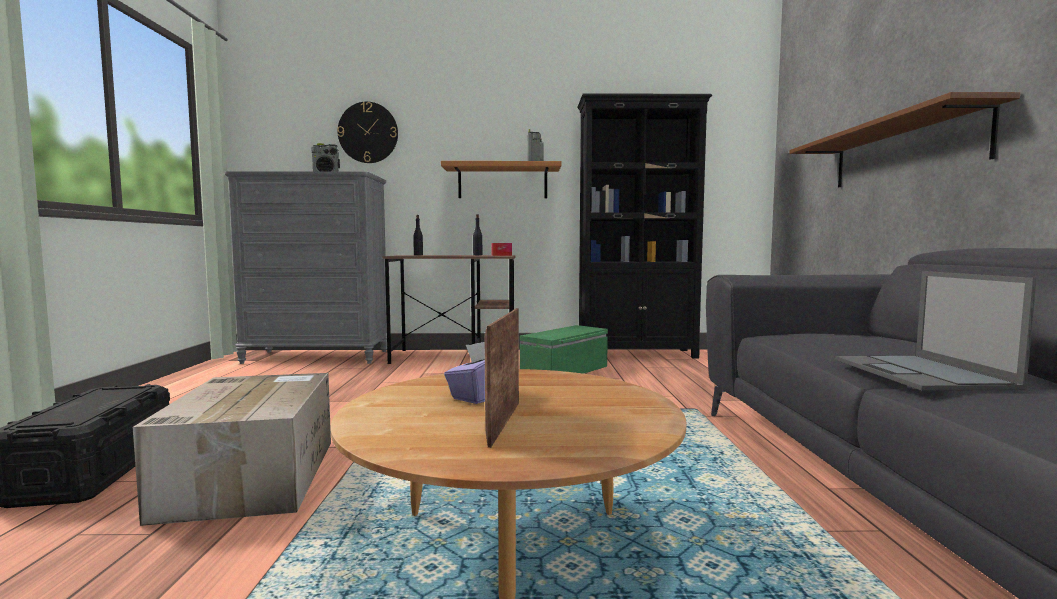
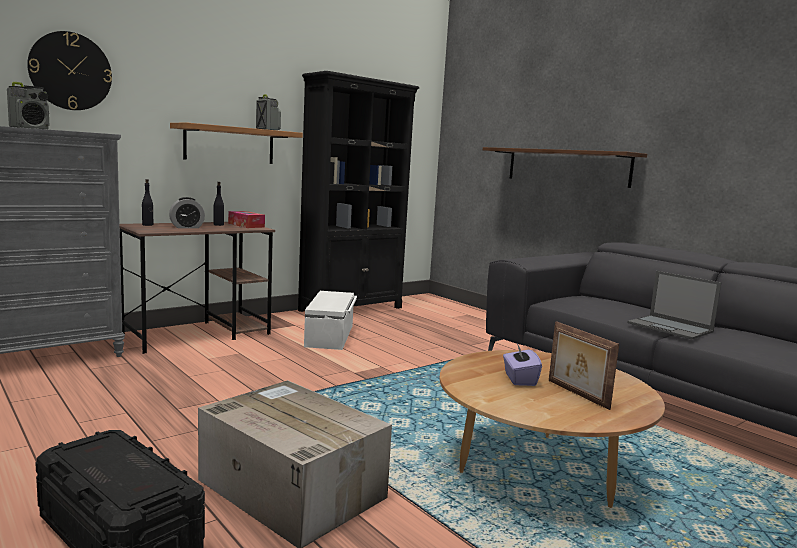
camera: 40 degrees left, 5 degrees up
(441, 255) = (187, 227): none -> alarm clock
(566, 371) = (331, 335): green storage box -> white storage box

